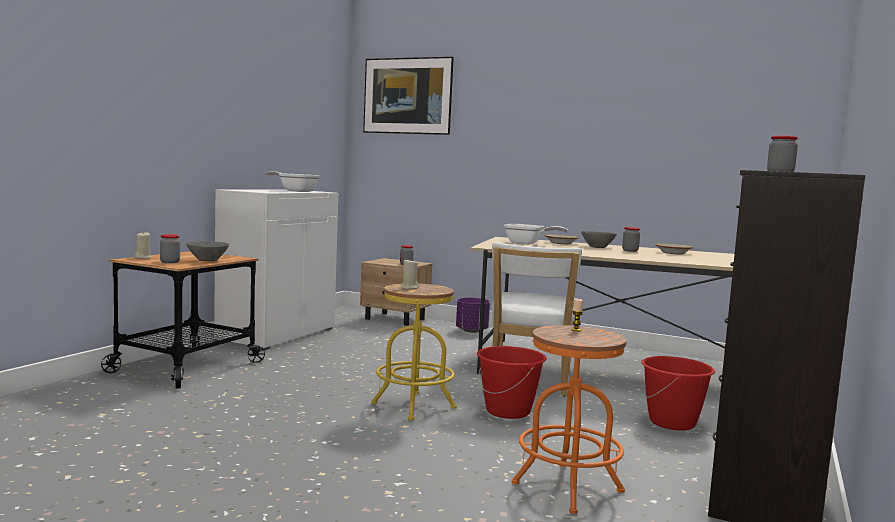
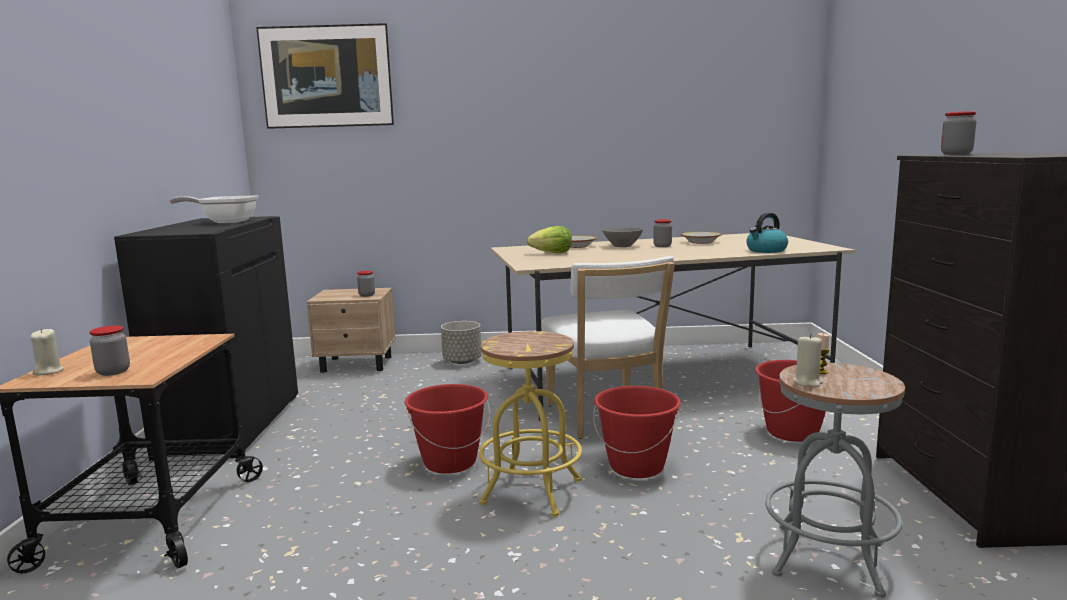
camera: 25 degrees left, 5 degrees up
(208, 260) = (168, 354): grey bowl -> none
(276, 334) = (230, 424): white cabinet -> black cabinet
(382, 380) = (450, 462): none -> red bucket
(409, 288) = (514, 344): beige candle -> beige candle (808, 382)
(471, 331) = (462, 361): purple planter -> grey planter
(527, 244) = (552, 253): frying pan -> lettuce
(567, 487) = (828, 559): orange stool -> grey stool
(709, 263) = (766, 250): none -> kettle

